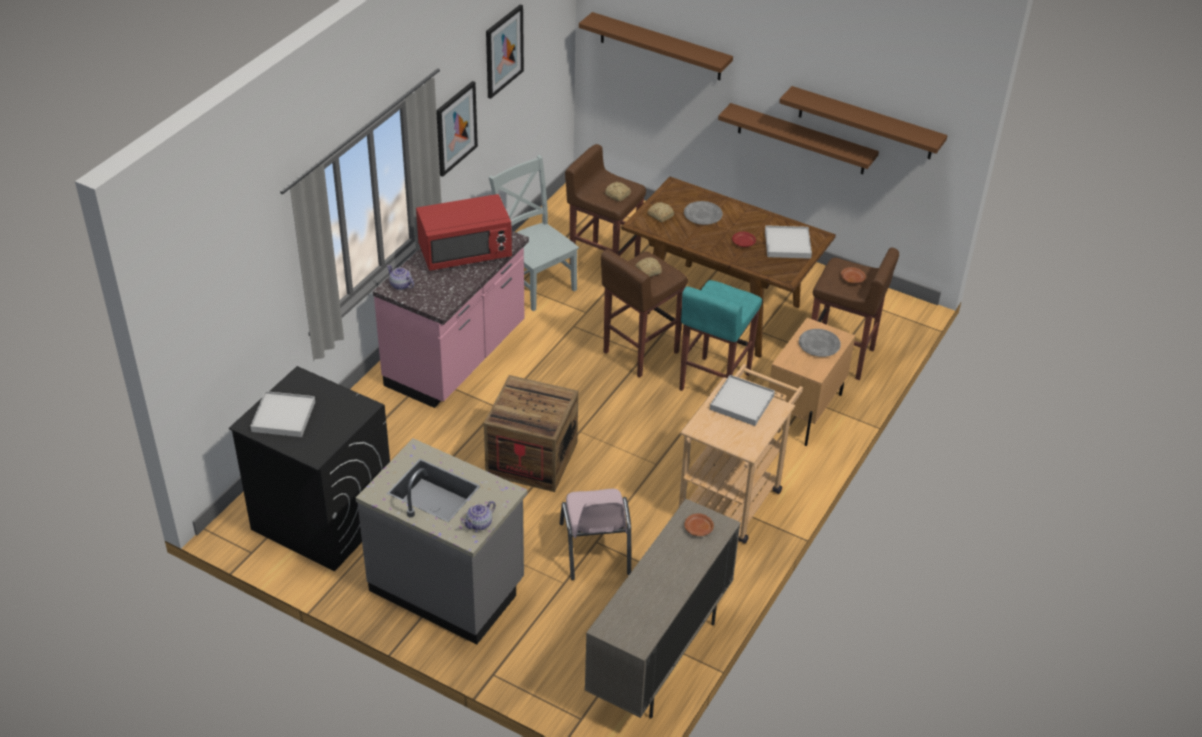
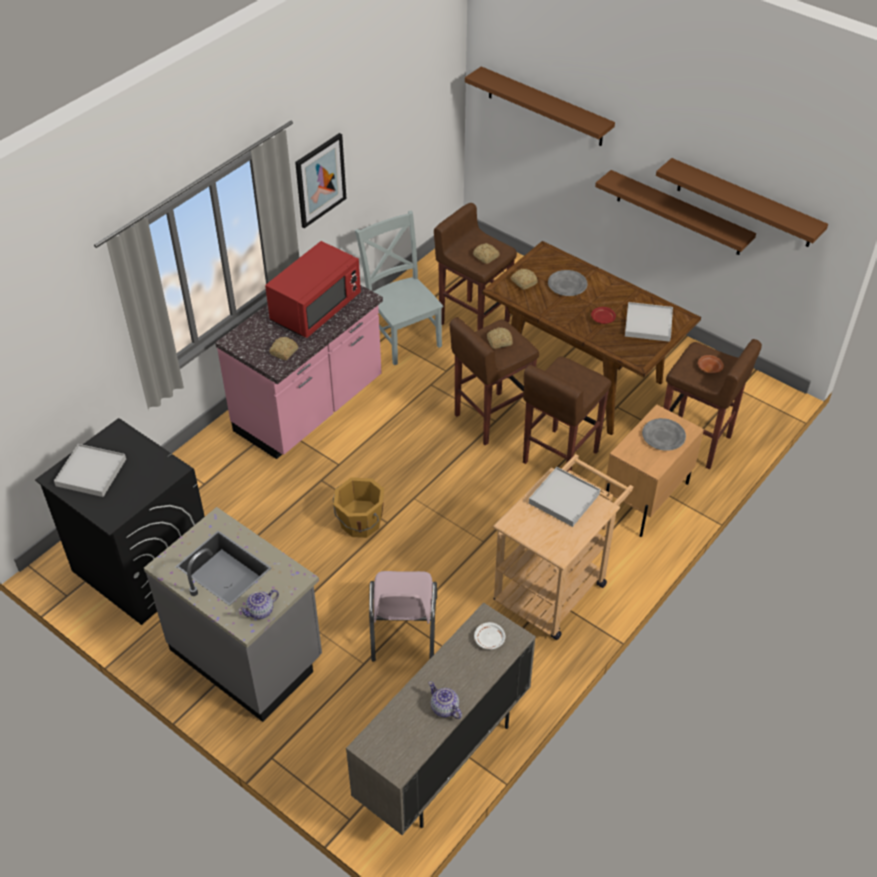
camera: 10 degrees right, 5 degrees up
(401, 285) = (244, 338): teapot -> teapot (444, 708)
(443, 295) = (283, 352): none -> bread
(465, 253) = (315, 309): red microwave -> red microwave turned 45 degrees counterclockwise
(503, 51) = (377, 103): picture -> none
(532, 458) = (360, 523): crate -> orange bucket
(698, 529) = (489, 639): brown plate -> white plate
(713, 382) = (559, 457): turquoise stool -> brown stool

